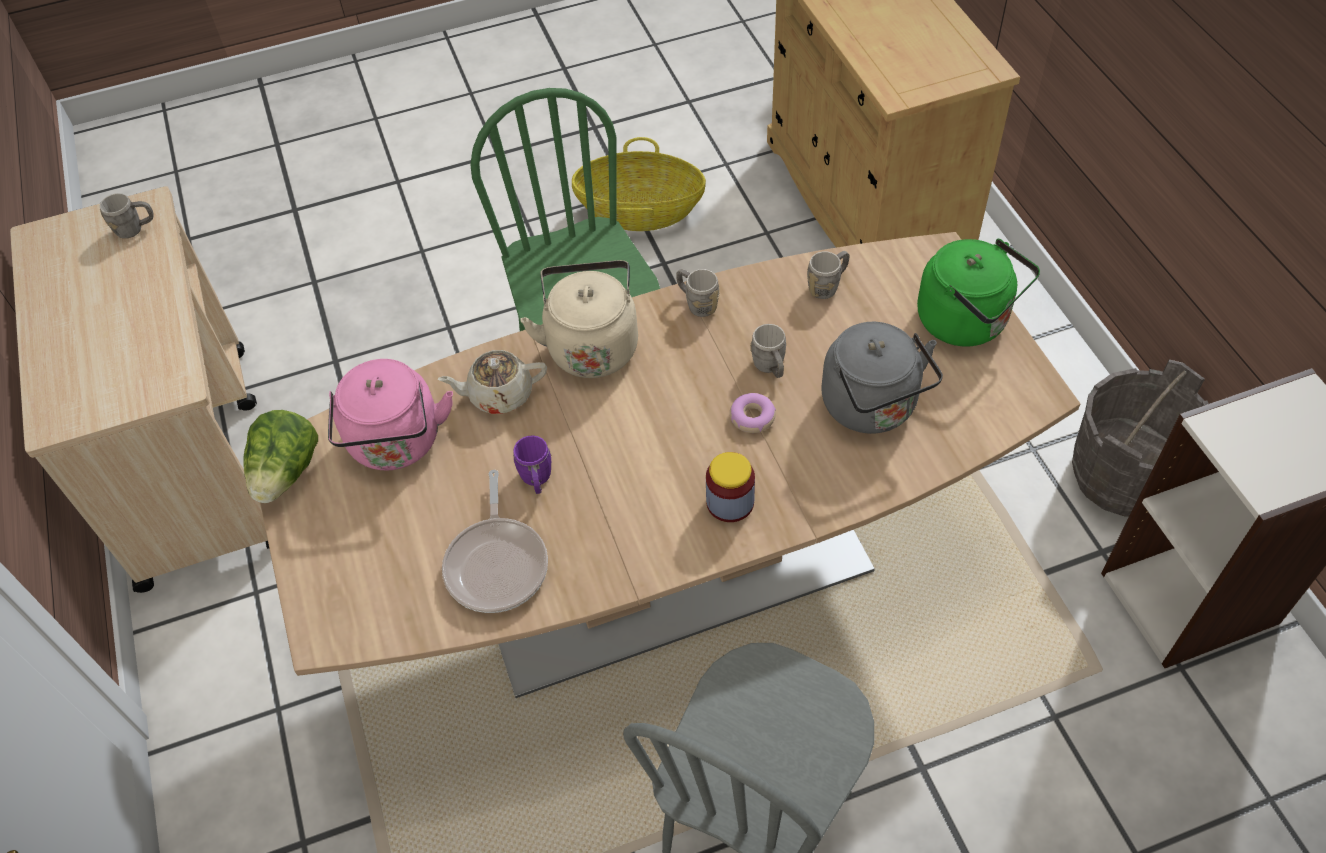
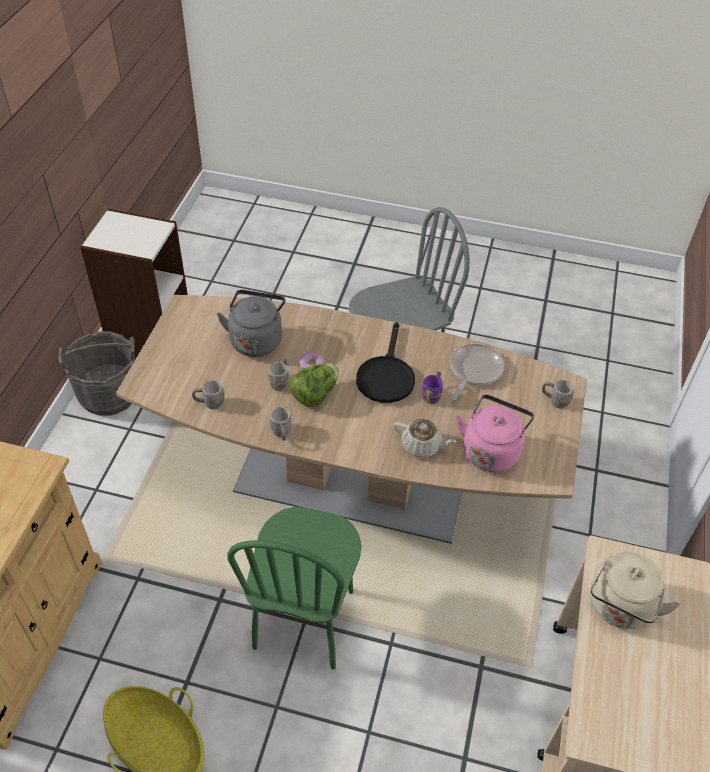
camera: 150 degrees left, 5 degrees down
(135, 229) = (603, 718): grey mug -> grey mug (555, 400)
(287, 473) = (556, 468): lettuce -> lettuce (315, 394)
(591, 345) = (355, 444): beige kettle -> beige kettle (619, 608)
(630, 468) = (386, 375): none -> black frying pan
(730, 502) = (355, 339): jar -> none
(967, 322) = (171, 348): green kettle -> none

